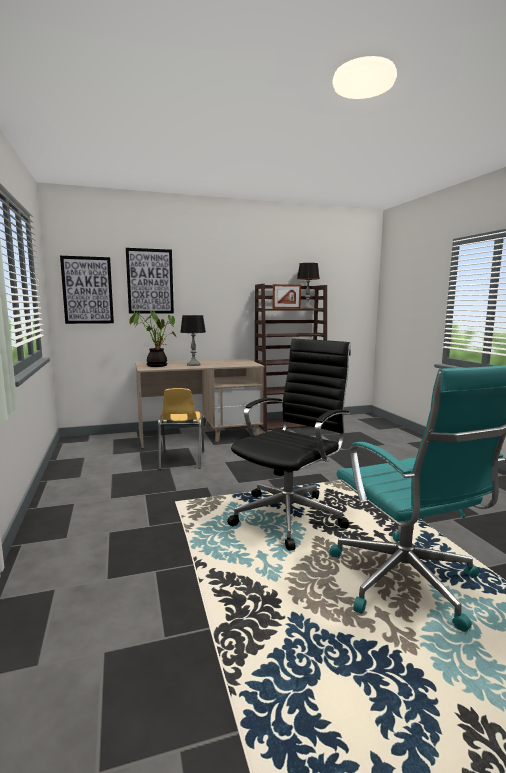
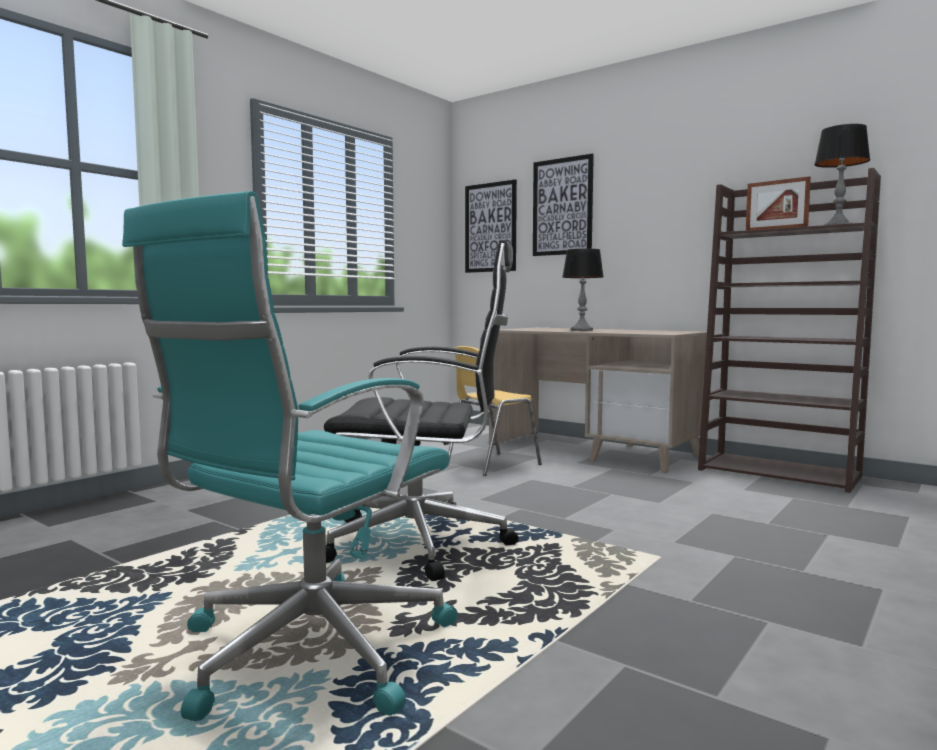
camera: 55 degrees right, 5 degrees down
(156, 365) = (536, 329): potted plant -> none

